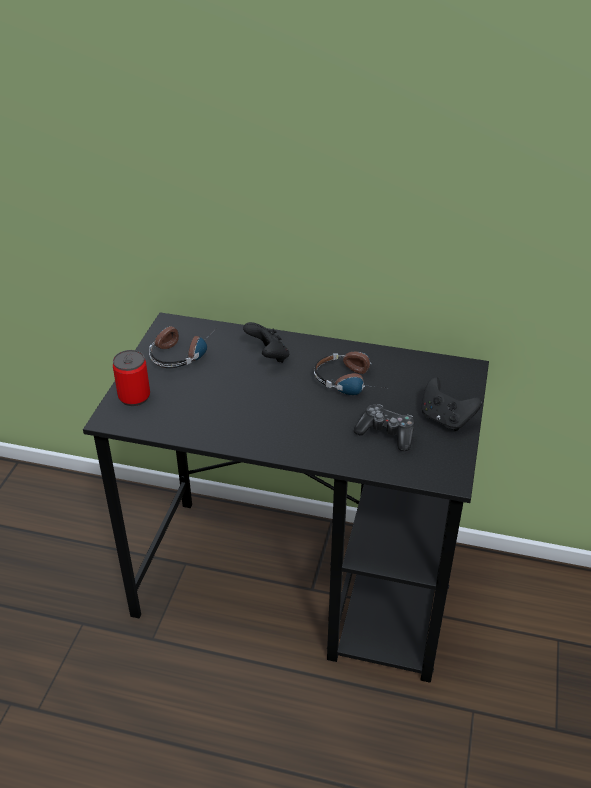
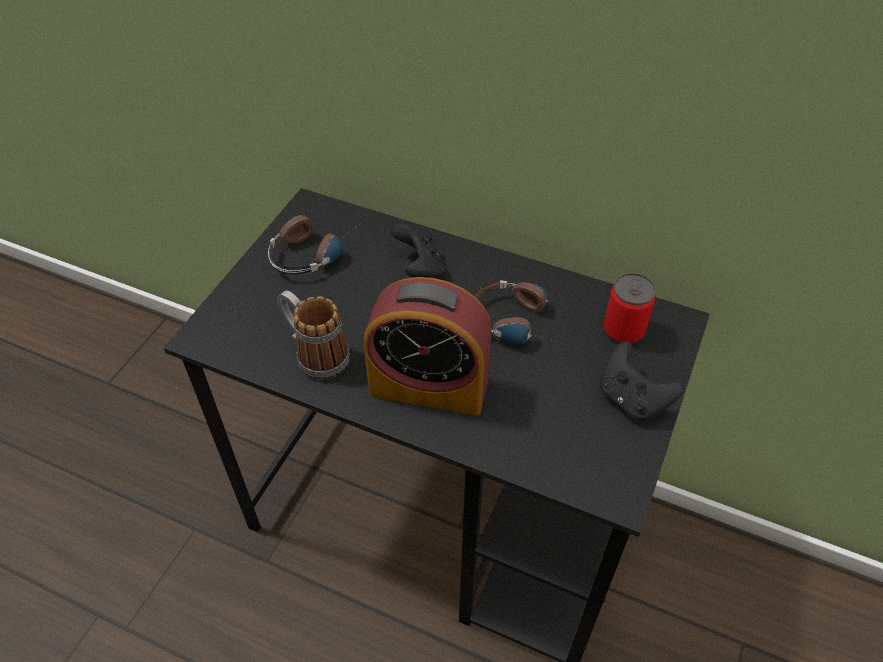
camera: 10 degrees right, 10 degrees up
(134, 397) = (238, 309): can -> can (623, 330)
(203, 419) = (315, 354): none -> mug
(296, 429) = (429, 386): none -> alarm clock
(386, 433) = (546, 410): game controller -> none

